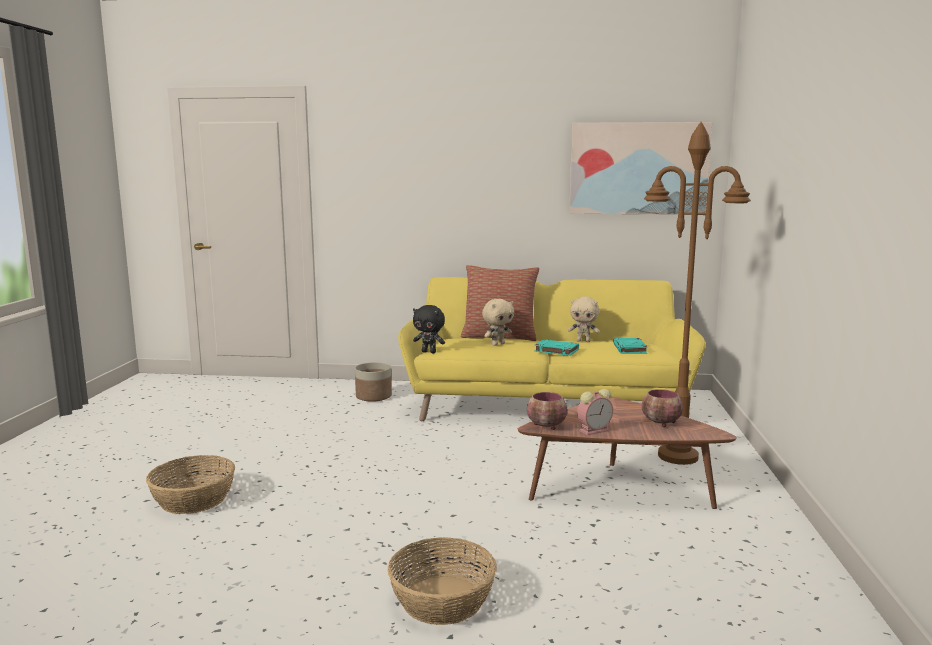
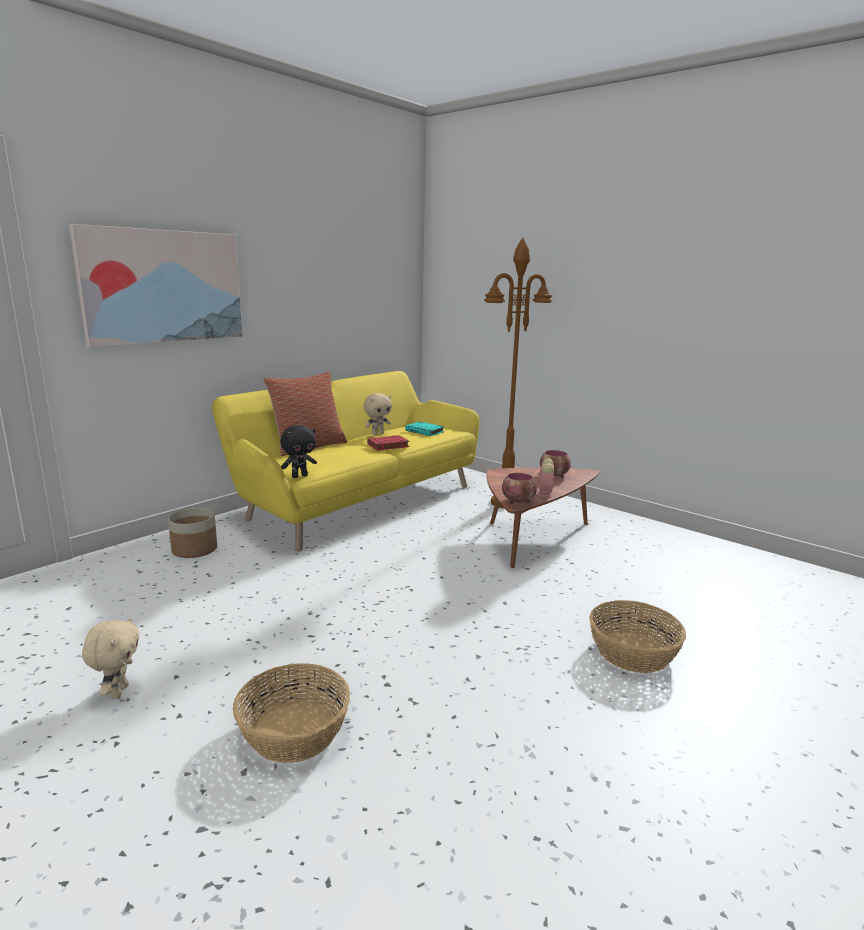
camera: 55 degrees left, 5 degrees up
(498, 344) = (333, 453): beige plush toy -> beige plush toy (118, 691)
(556, 350) = (387, 446): turquoise book -> red book
(638, 168) = (371, 272): picture -> picture (163, 286)

